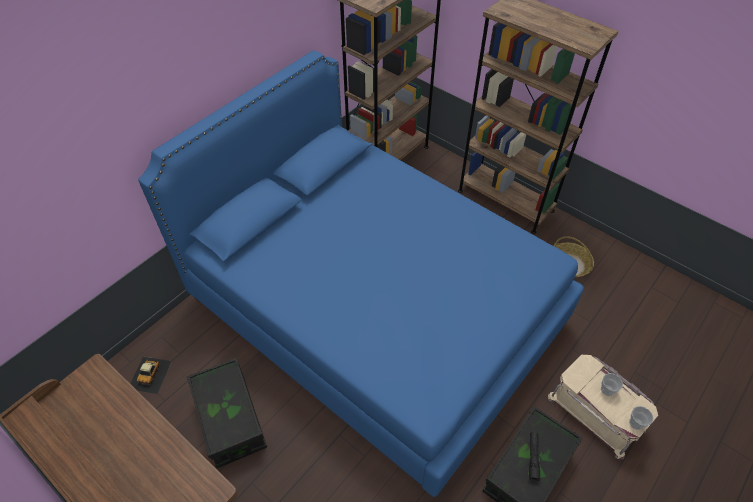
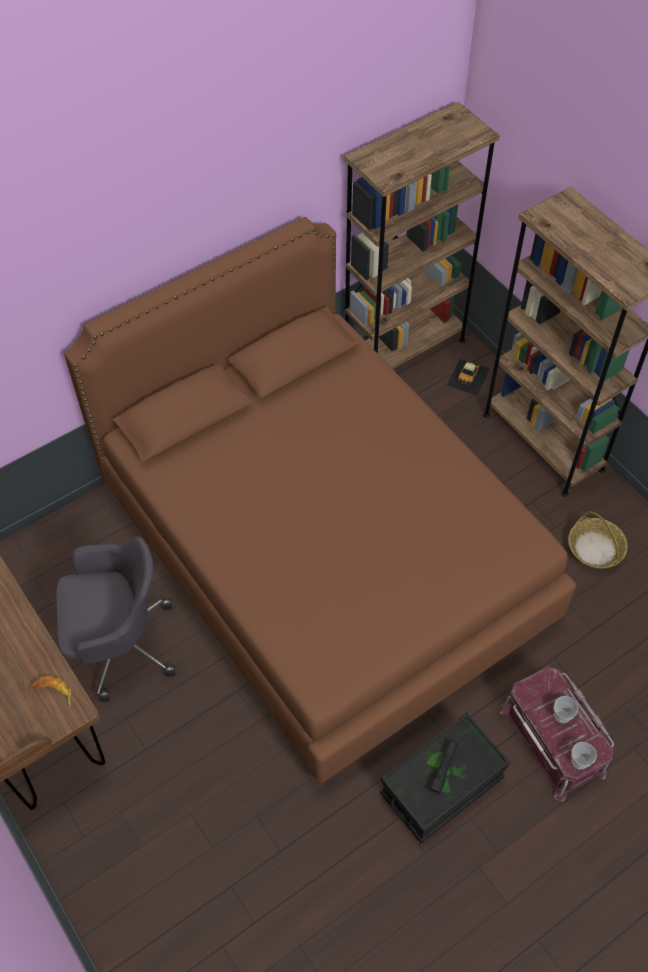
camera: 15 degrees right, 5 degrees up
(150, 374) = (41, 570): toy car -> toy car (468, 376)
(187, 480) = (53, 692): none -> banana
(231, 420) = (119, 644): black storage box -> grey office chair
(375, 311) = (323, 554): blue bed -> brown bed
(596, 412) = (553, 740): beige storage box -> red storage box

